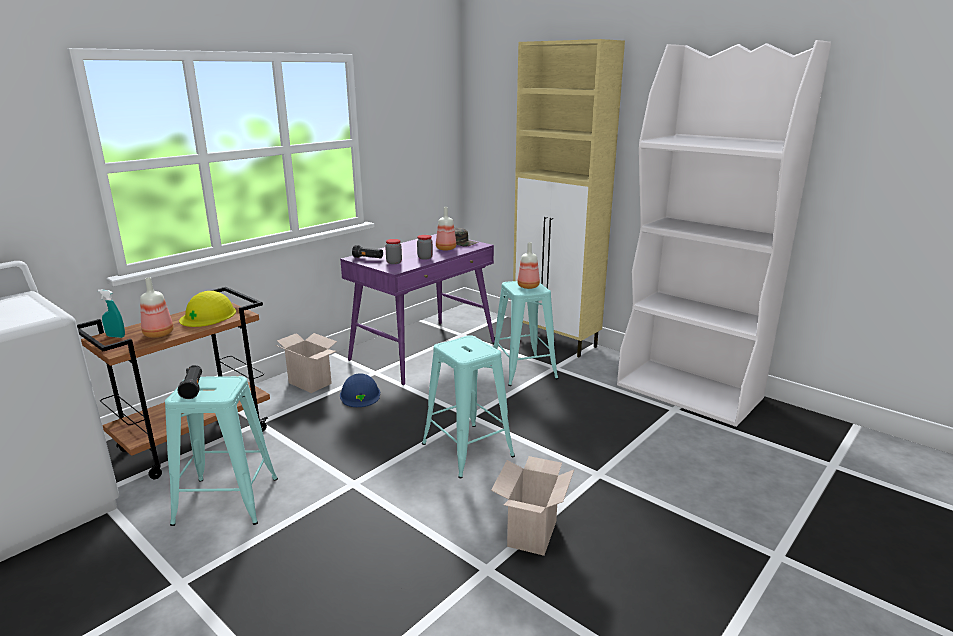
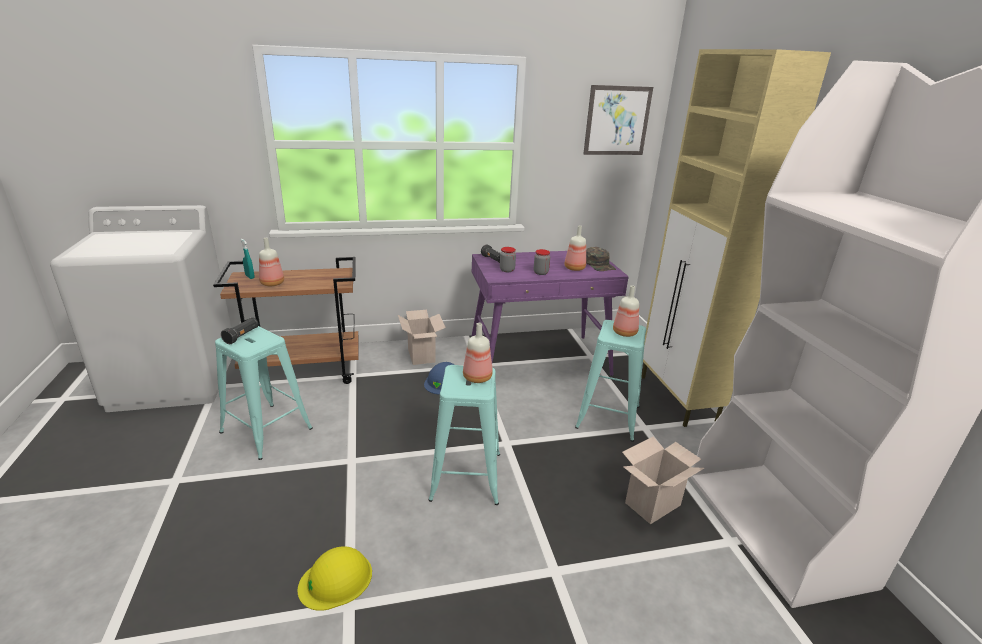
camera: 35 degrees right, 5 degrees up
(208, 315) = (321, 278): yellow hard hat -> yellow hard hat (336, 580)
(430, 110) = (617, 121): none -> picture
(472, 344) = (478, 378): none -> bottle
(531, 532) = (423, 593): cardboard box -> cardboard box (652, 502)

